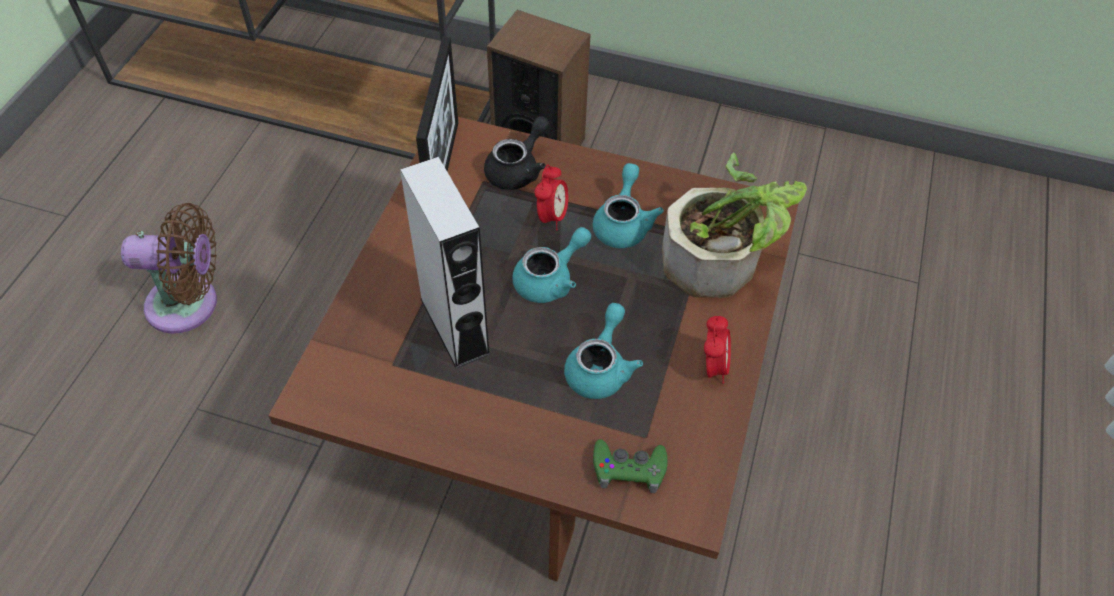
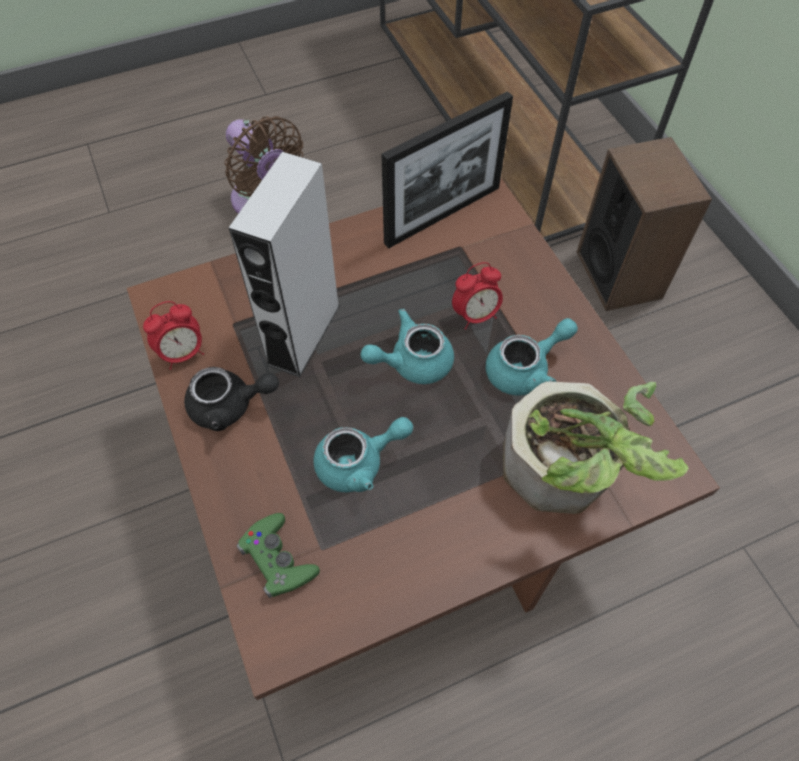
camera: 50 degrees right, 5 degrees up
(518, 169) = (498, 258): black teapot -> black teapot (230, 406)
(550, 279) = (412, 362): turquoise teapot -> turquoise teapot turned 150 degrees clockwise
(713, 367) = (444, 551): alarm clock -> alarm clock (183, 354)

